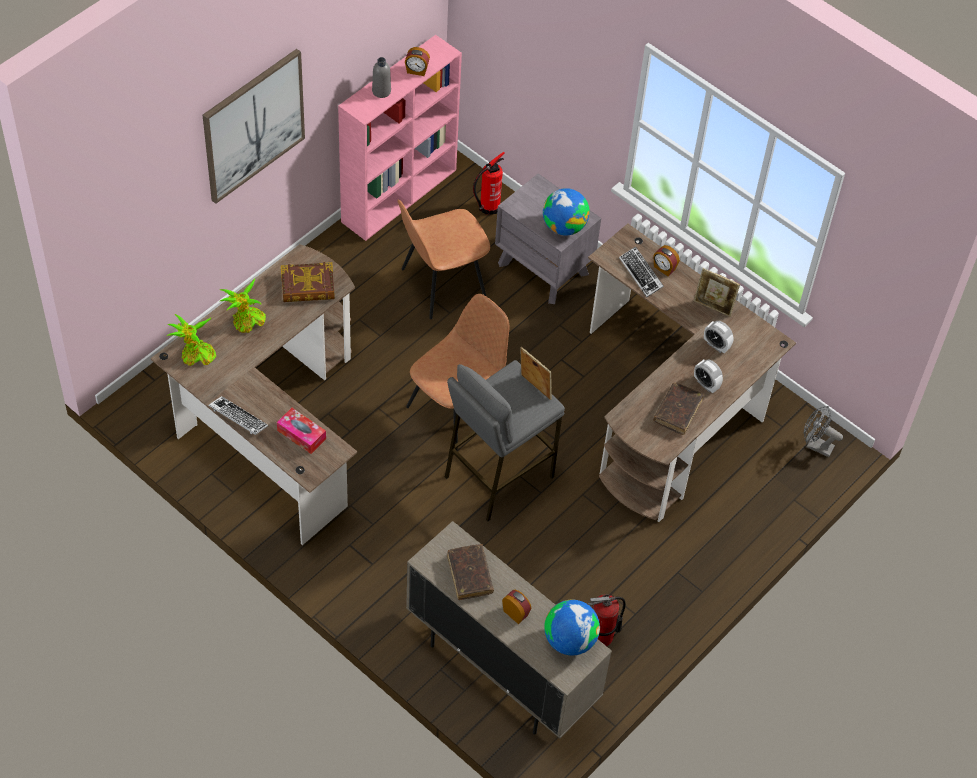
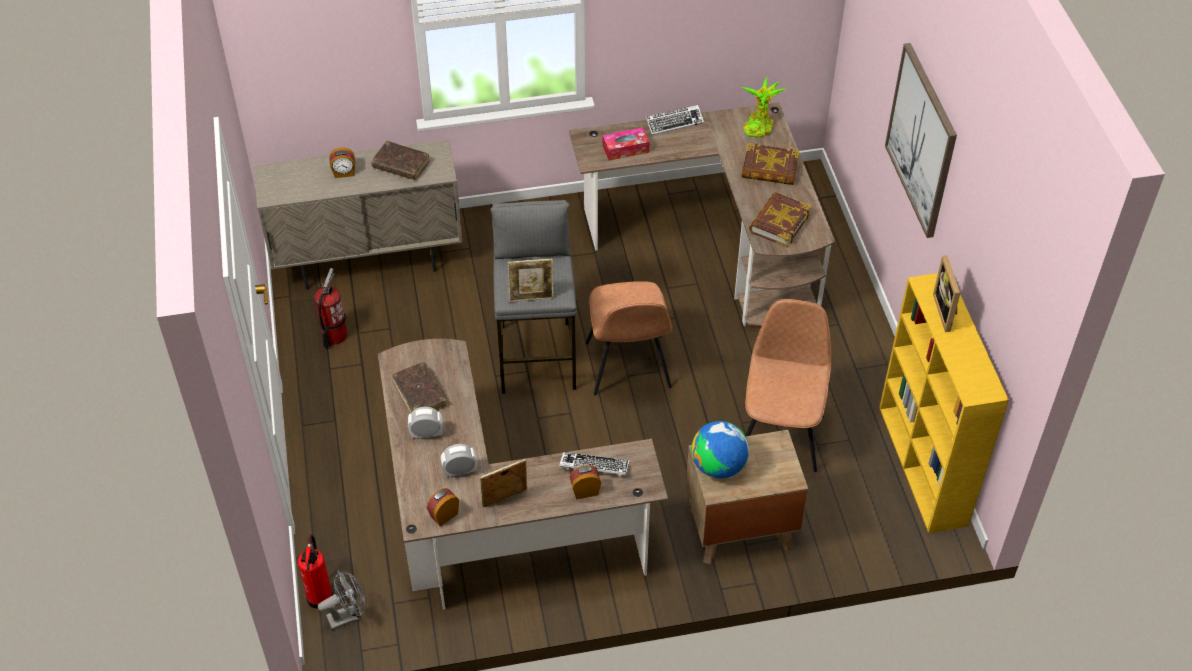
camera: 130 degrees right, 5 degrees down
(246, 322) = (769, 169): potted plant -> book
(381, 91) = (947, 312): grey bottle -> picture frame
(400, 195) = (923, 466): pink bookcase -> yellow bookcase
(416, 71) = (959, 354): alarm clock -> alarm clock (444, 515)
(487, 208) = (855, 529): fire extinguisher -> fire extinguisher (320, 595)
(544, 268) = (739, 529): grey nightstand -> brown nightstand
(569, 640) = (290, 189): globe -> none

